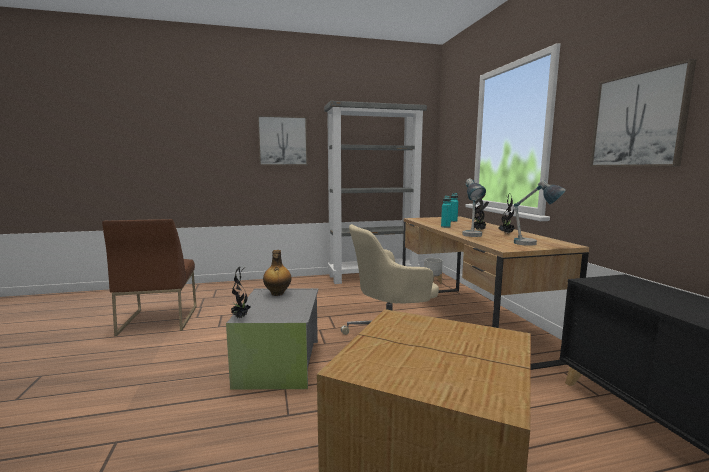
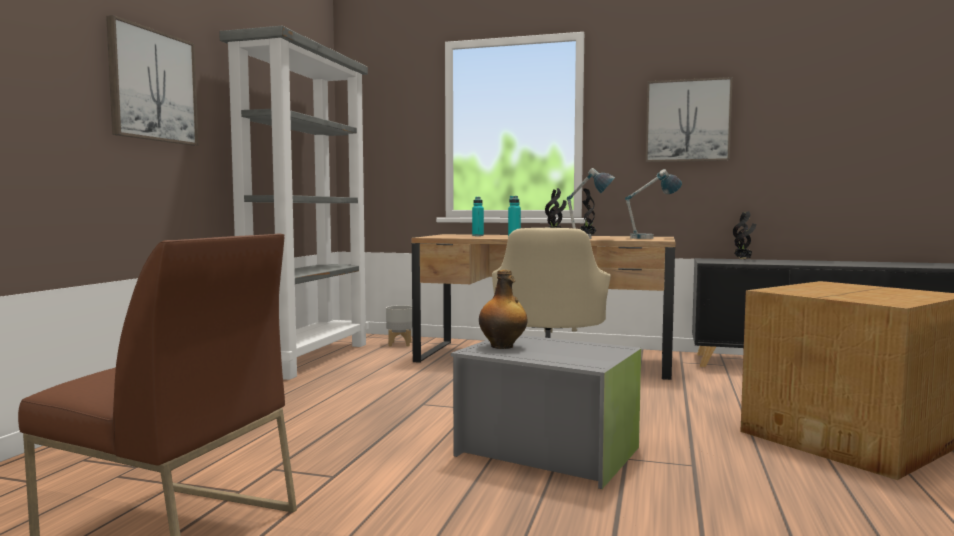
camera: 60 degrees left, 5 degrees down
(240, 317) = (591, 365): potted plant -> potted plant (743, 259)

